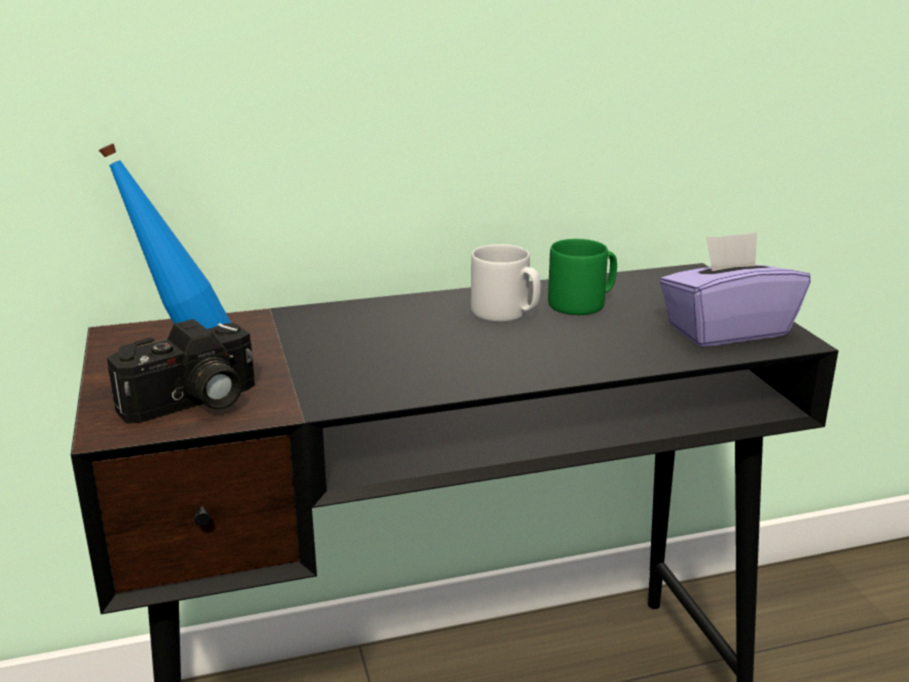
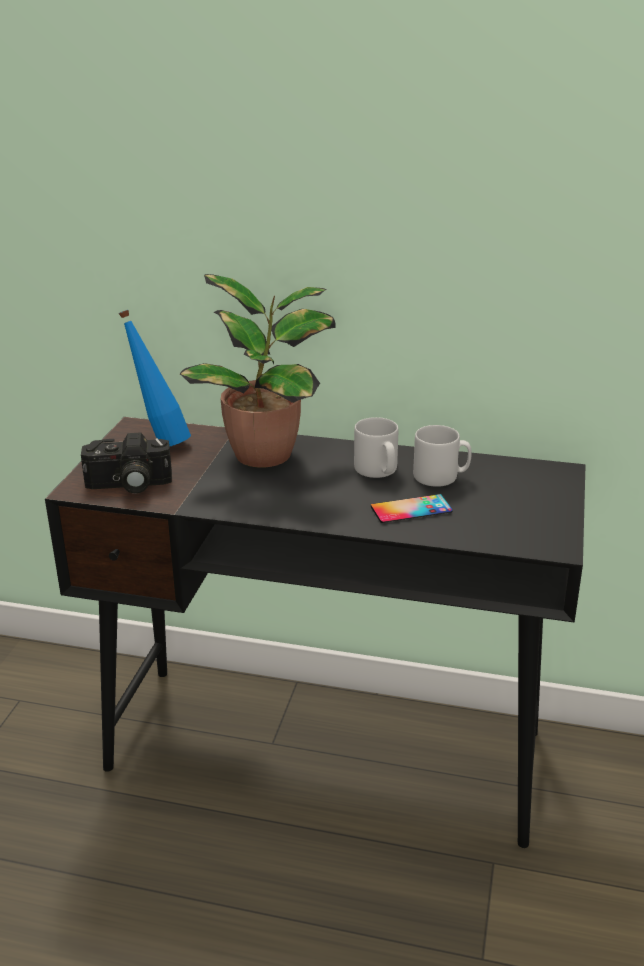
camera: 30 degrees right, 5 degrees up
(349, 326) = (267, 454): none -> potted plant
(582, 304) = (441, 477): green mug -> grey mug
(596, 342) = (411, 509): none -> phone
(726, 330) = (518, 526): purple tissue box -> none

